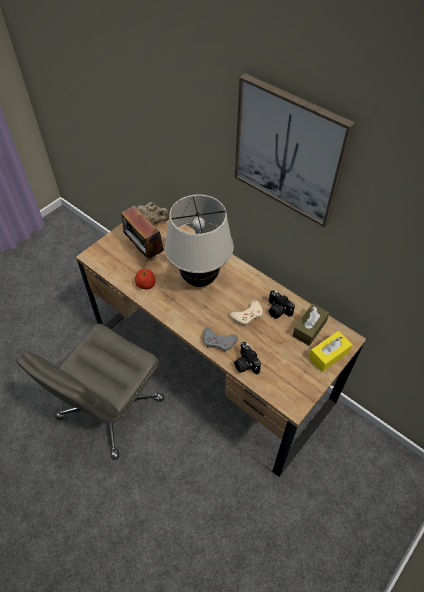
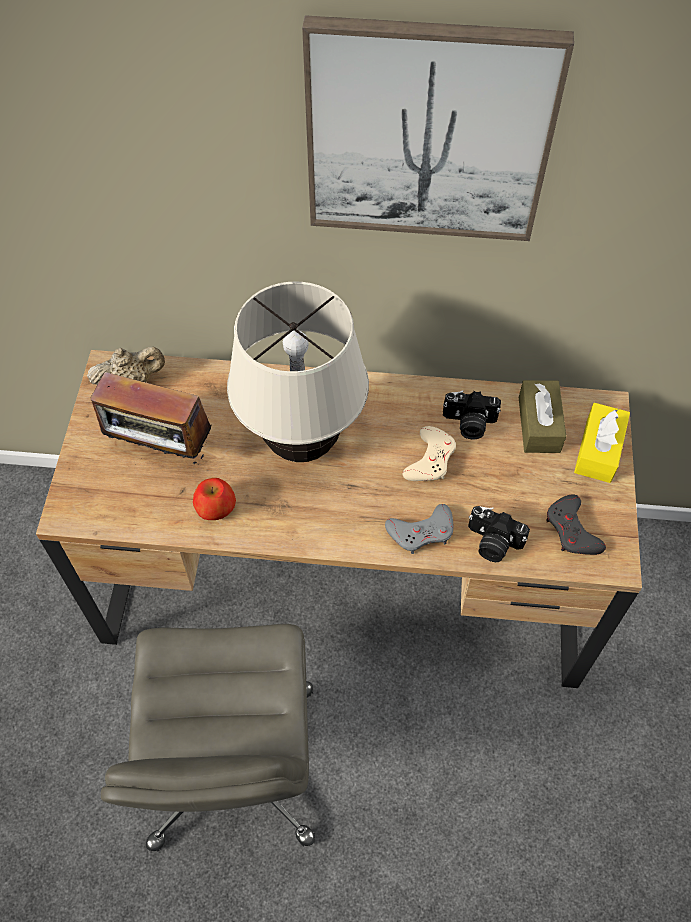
camera: 35 degrees left, 5 degrees up
(286, 381) = (572, 530): none -> grey game controller

